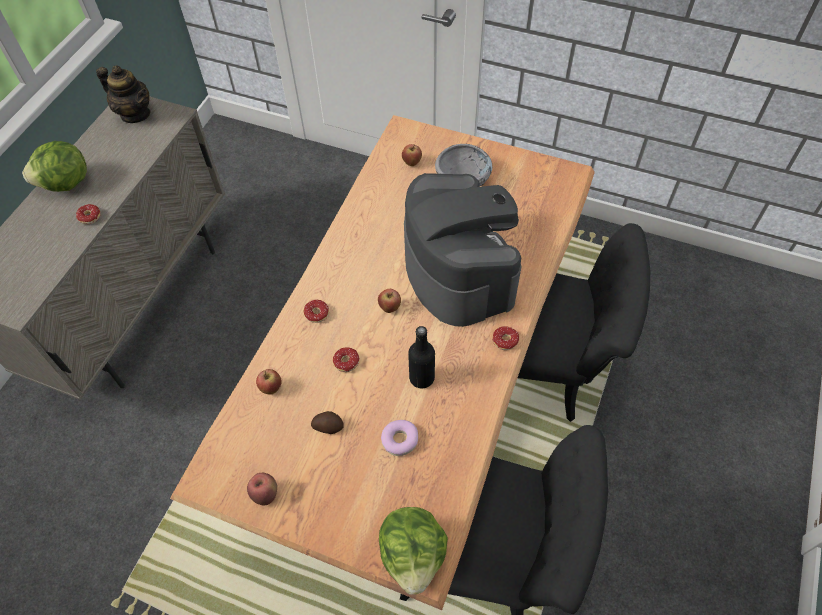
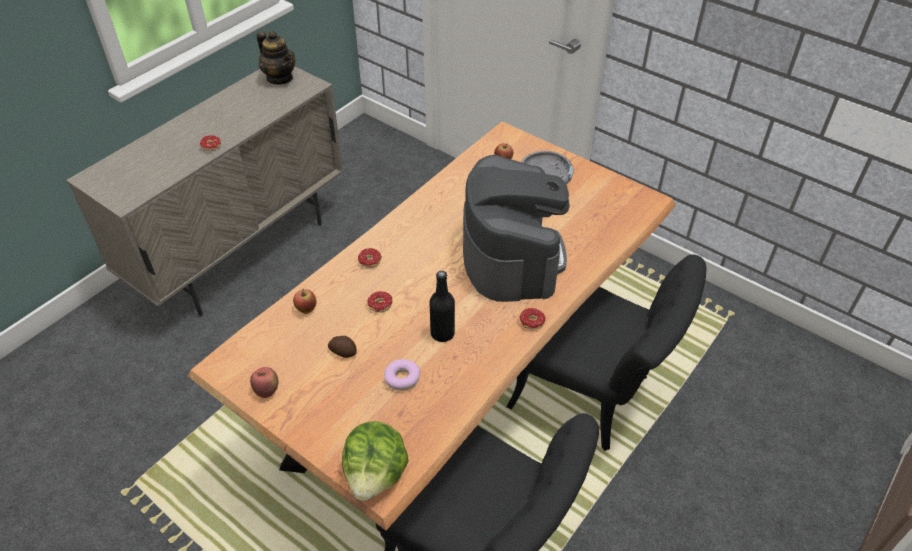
camera: 15 degrees right, 10 degrees down
(66, 184) = (202, 118): lettuce -> none
(390, 308) = (436, 271): apple -> none

